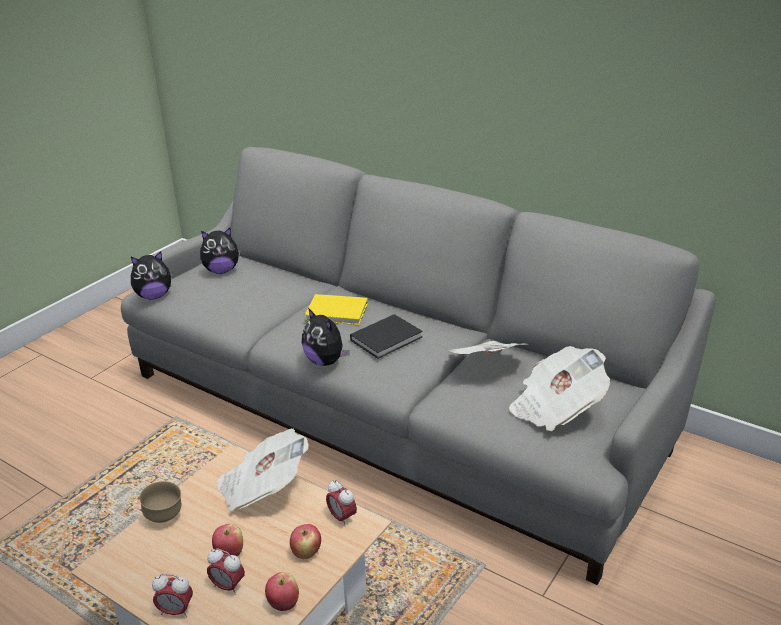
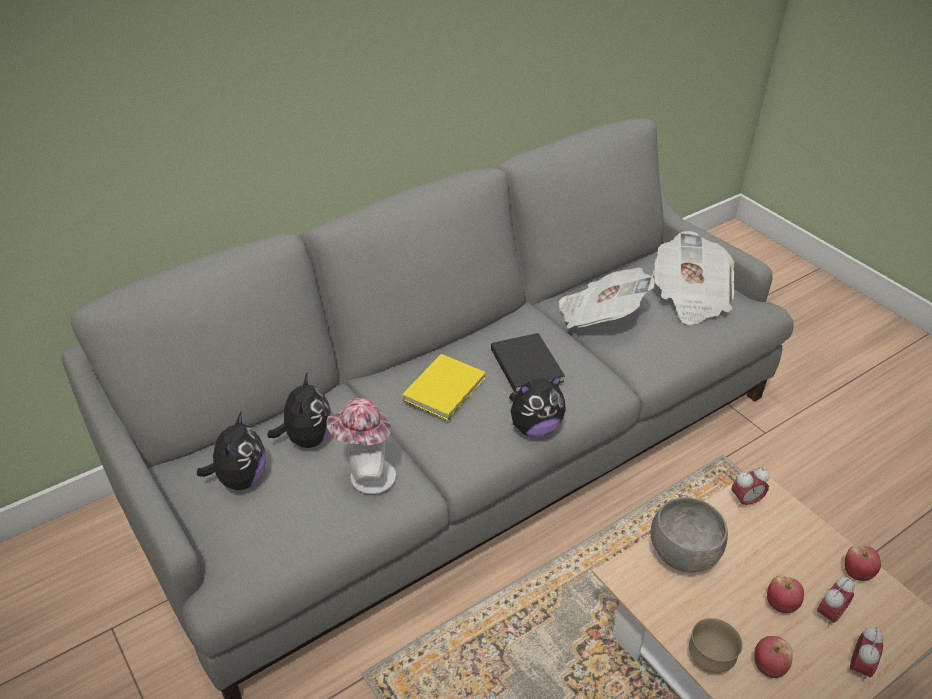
camera: 70 degrees left, 10 degrees up
(154, 296) = (243, 577): plush toy -> plush toy (306, 438)
(240, 307) = (366, 477): none -> hat
(263, 488) = (683, 555): newspaper -> grey bowl
(306, 553) = (790, 540): apple -> apple (768, 667)

